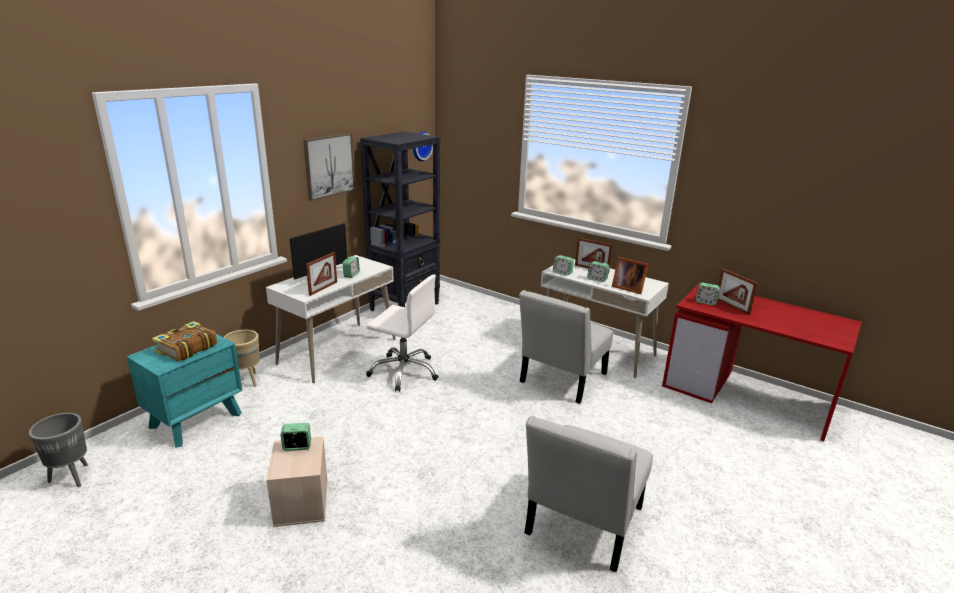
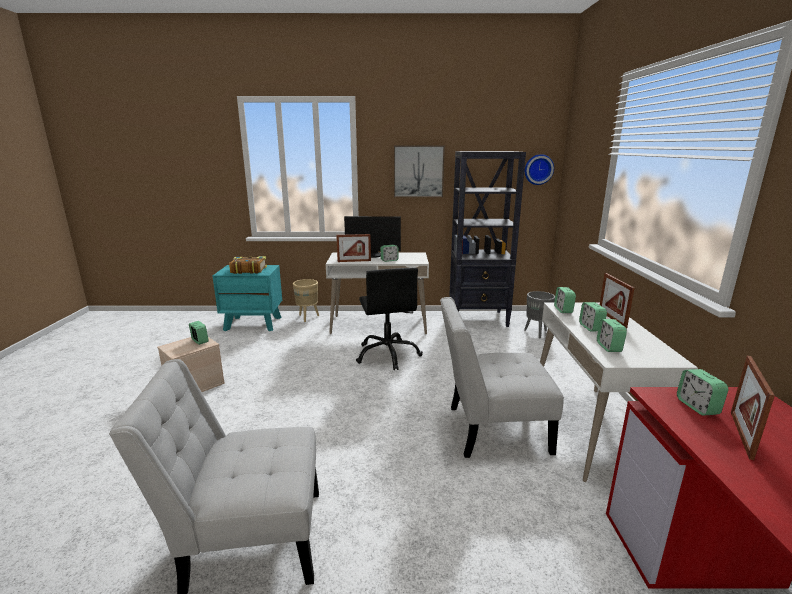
camera: 55 degrees right, 5 degrees down
(72, 477) = (179, 322): grey planter -> grey planter (537, 333)
(404, 371) = (388, 354): white office chair -> black office chair
(627, 288) = (609, 347): picture frame -> alarm clock

